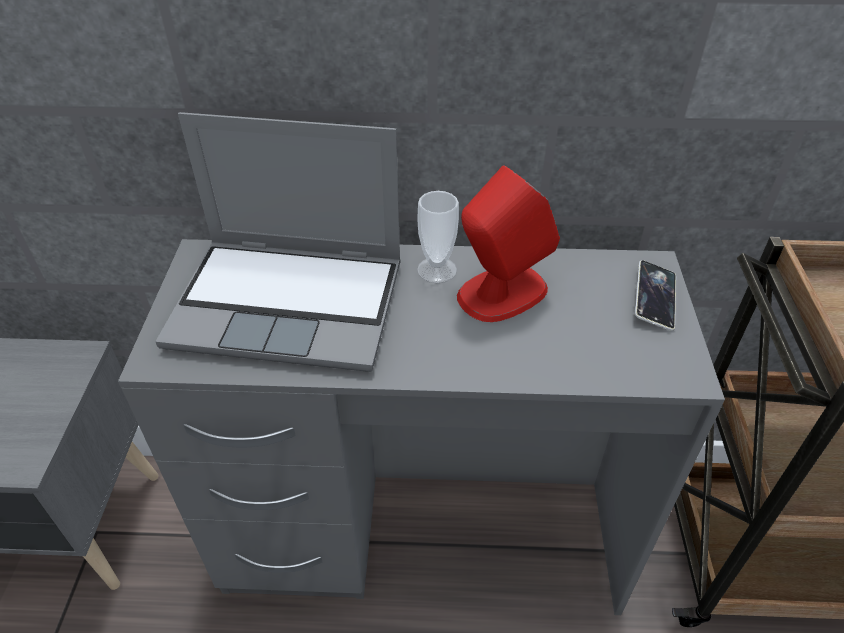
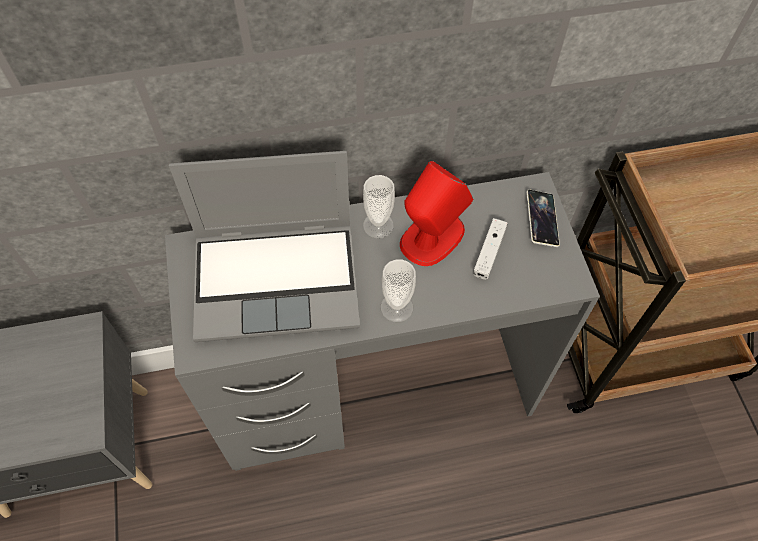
camera: 15 degrees left, 15 degrees up
(431, 360) = (396, 307): none -> cup
(574, 321) = (489, 252): none -> white game controller

